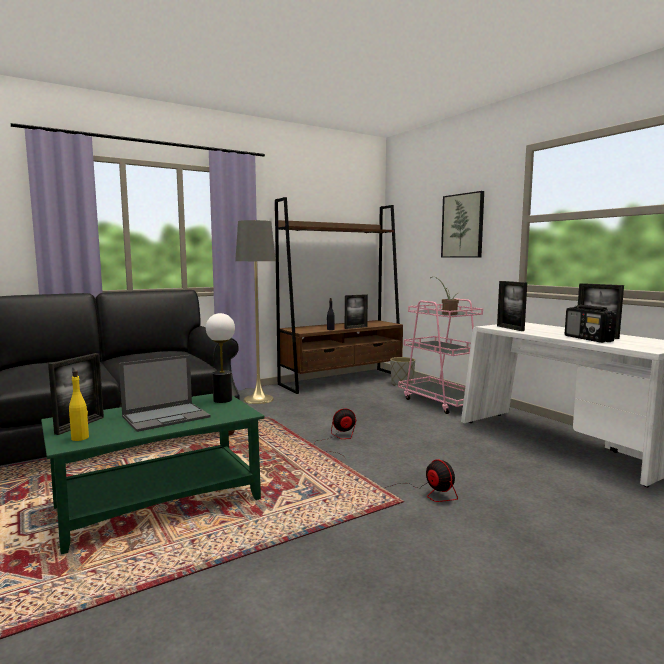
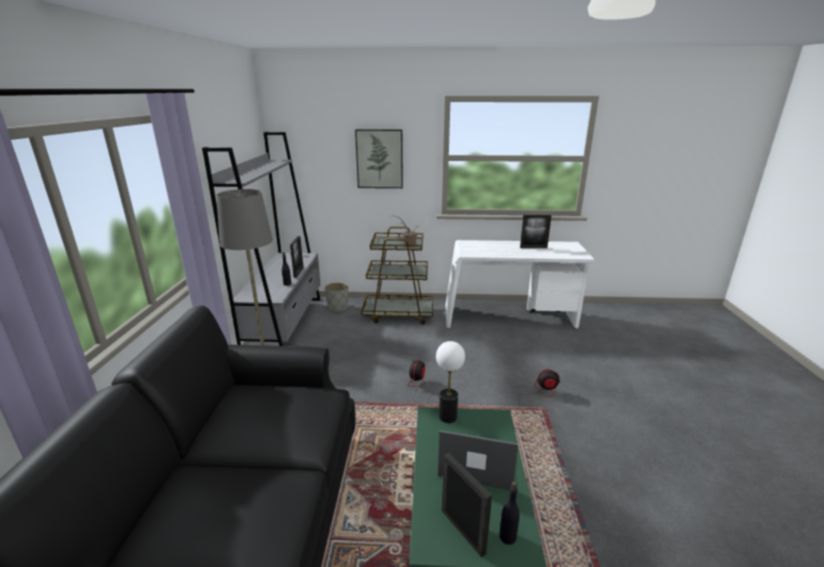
camera: 55 degrees left, 15 degrees up
(80, 438) = (507, 537): yellow bottle -> black bottle
(167, 416) = (476, 463): laptop -> laptop turned 75 degrees counterclockwise
(342, 380) = (285, 326): brown bookcase -> grey bookcase
(441, 402) = (398, 314): pink cart -> brown cart
(510, 328) = (482, 253): picture frame -> none
(588, 339) = (541, 253): radio -> none

